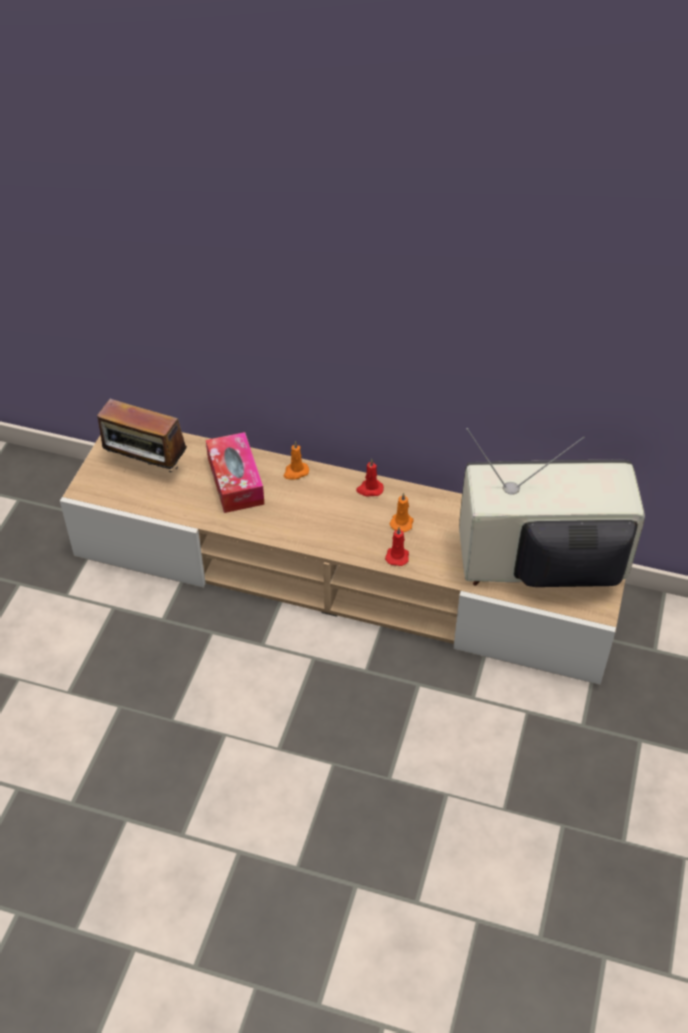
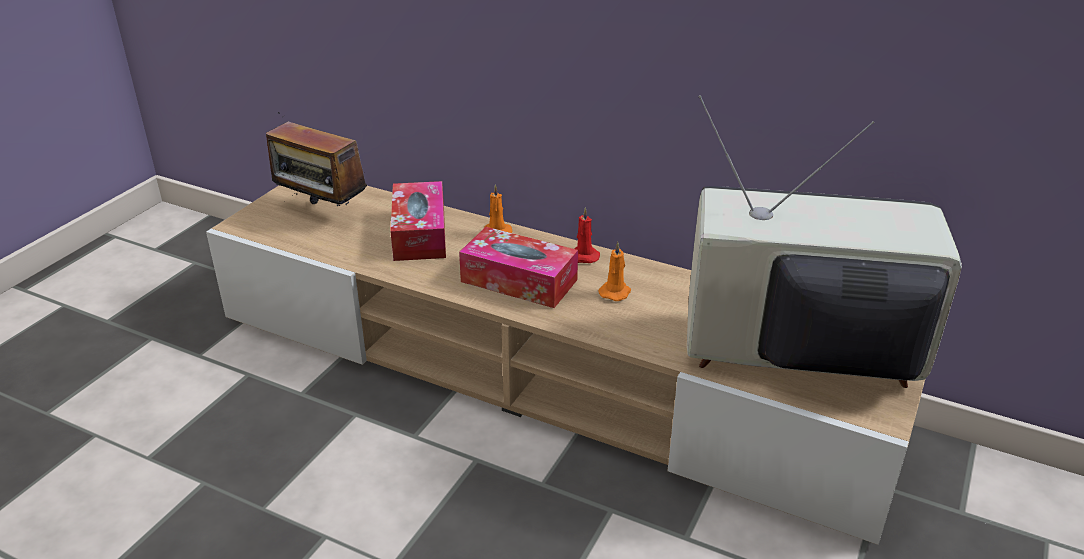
camera: 10 degrees right, 15 degrees down
(327, 520) = (519, 281): none -> tissue box
(397, 556) = (600, 325): red candle -> none

